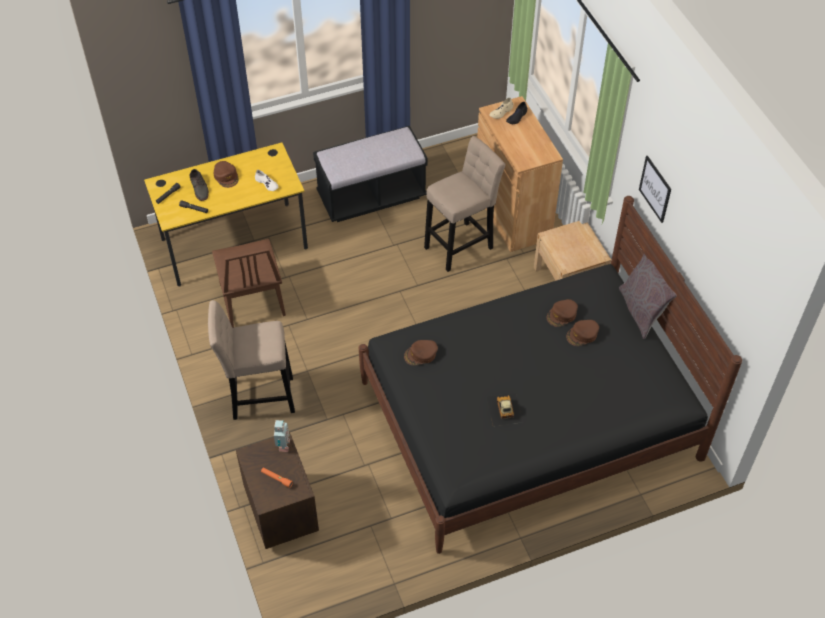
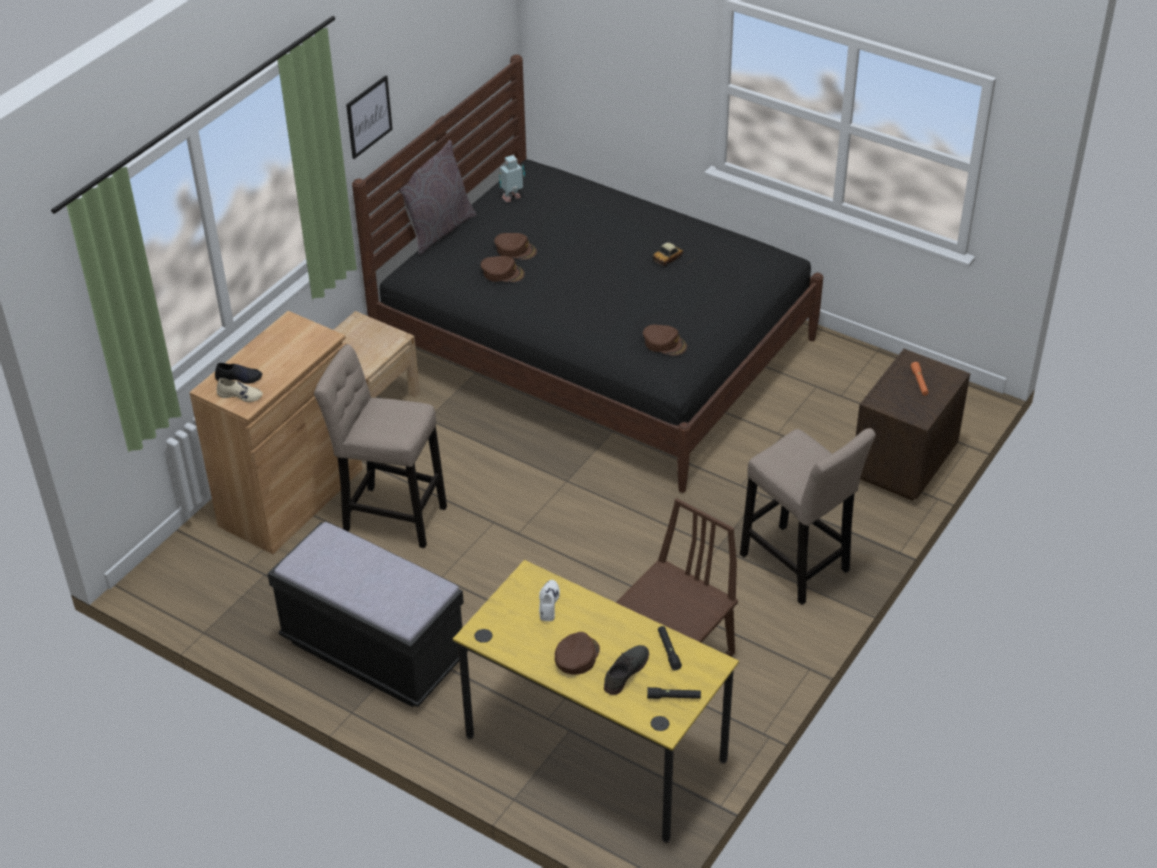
camera: 125 degrees left, 10 degrees down
(283, 446) = (881, 399): toy robot -> toy robot (512, 198)

